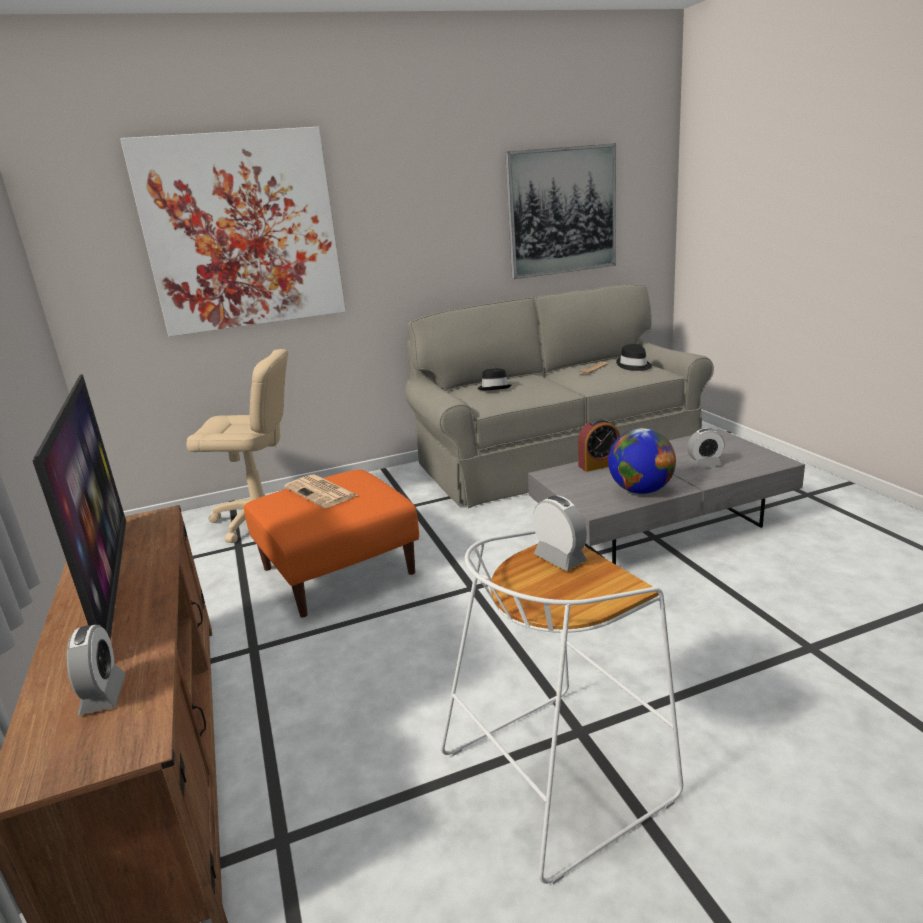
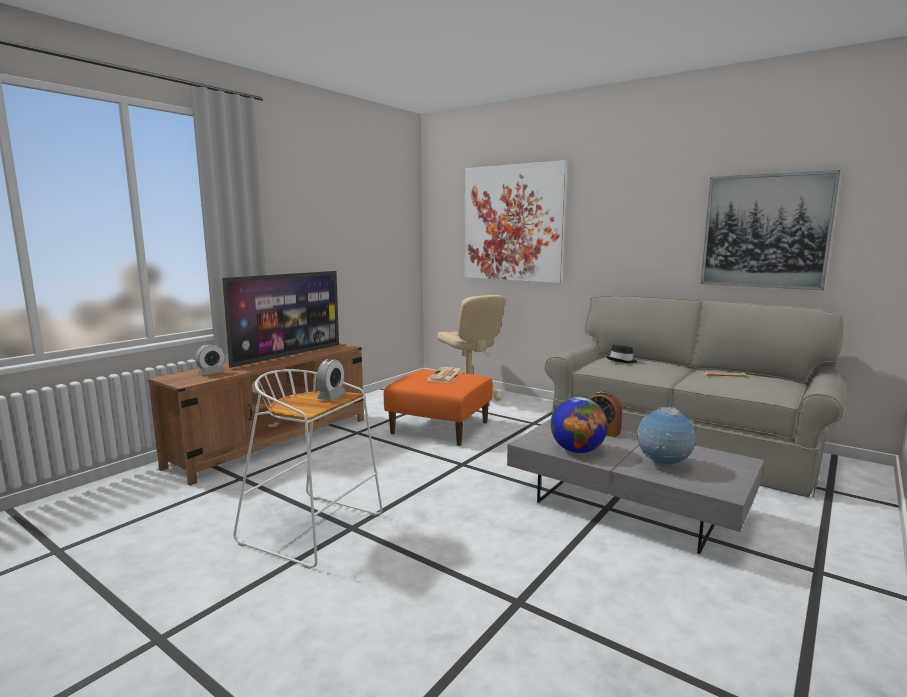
camera: 55 degrees right, 10 degrees down
(634, 366) = (763, 384): black hat -> none
(704, 465) = (663, 464): alarm clock -> globe

